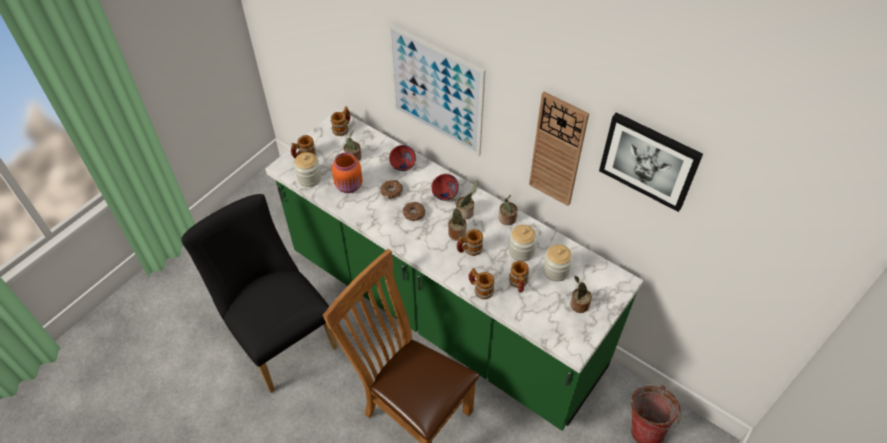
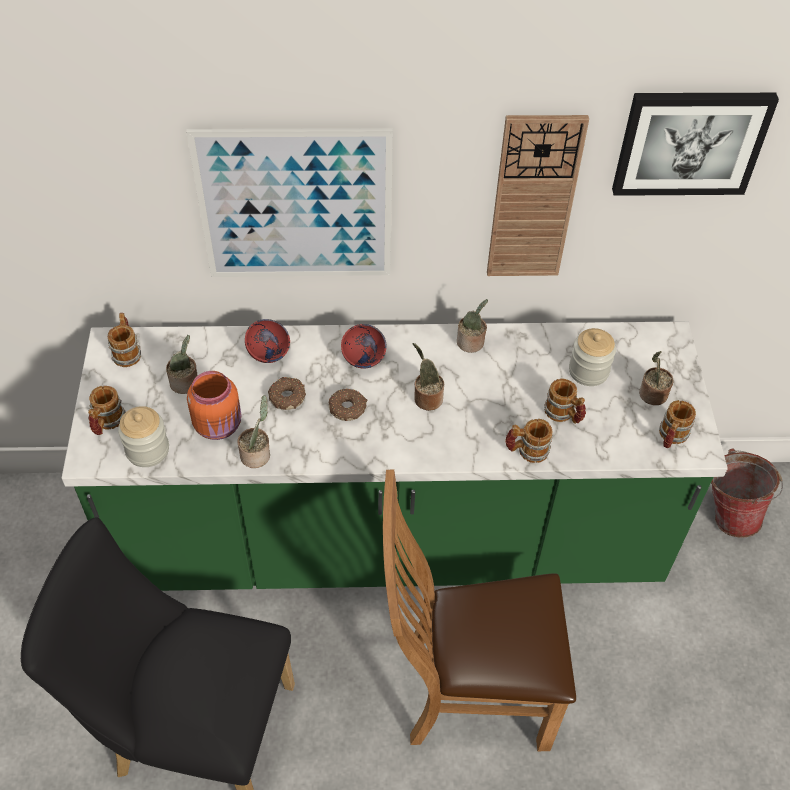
camera: 40 degrees left, 0 degrees up
(466, 212) = (413, 366): potted plant -> potted plant (257, 454)
(469, 250) = (464, 410): mug -> mug (671, 437)
(521, 251) = (526, 372): jar -> none

